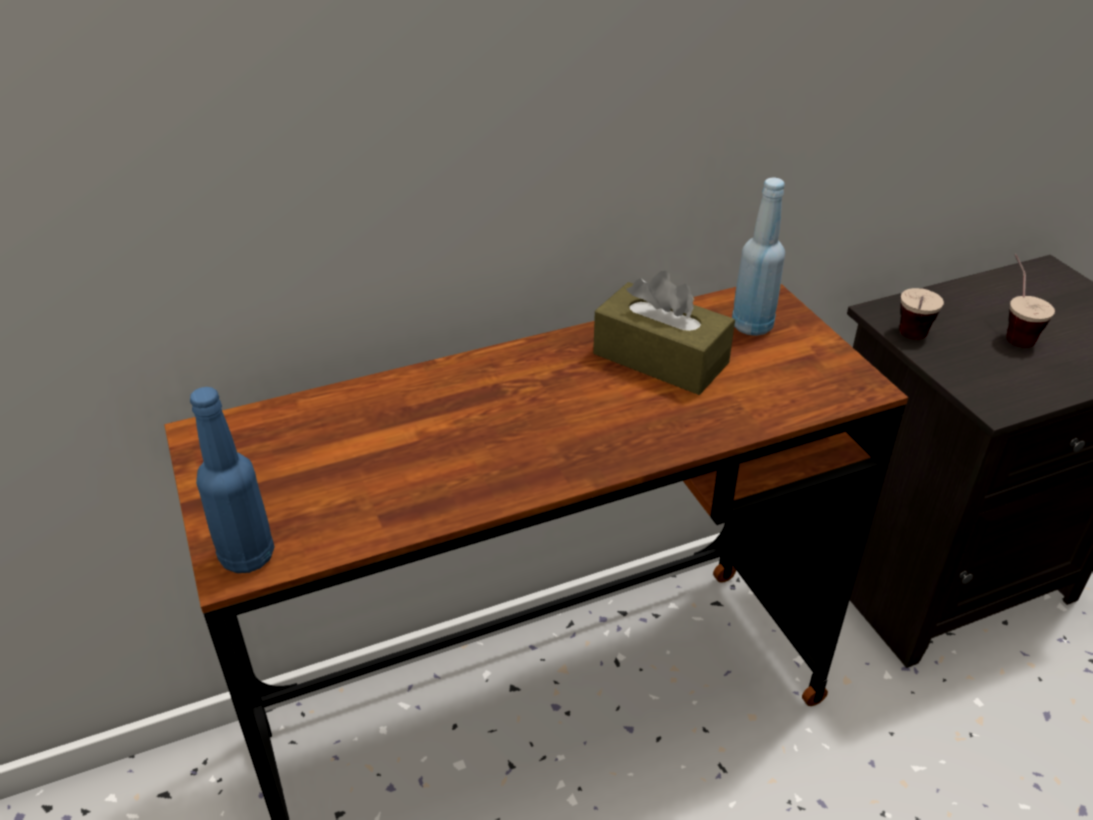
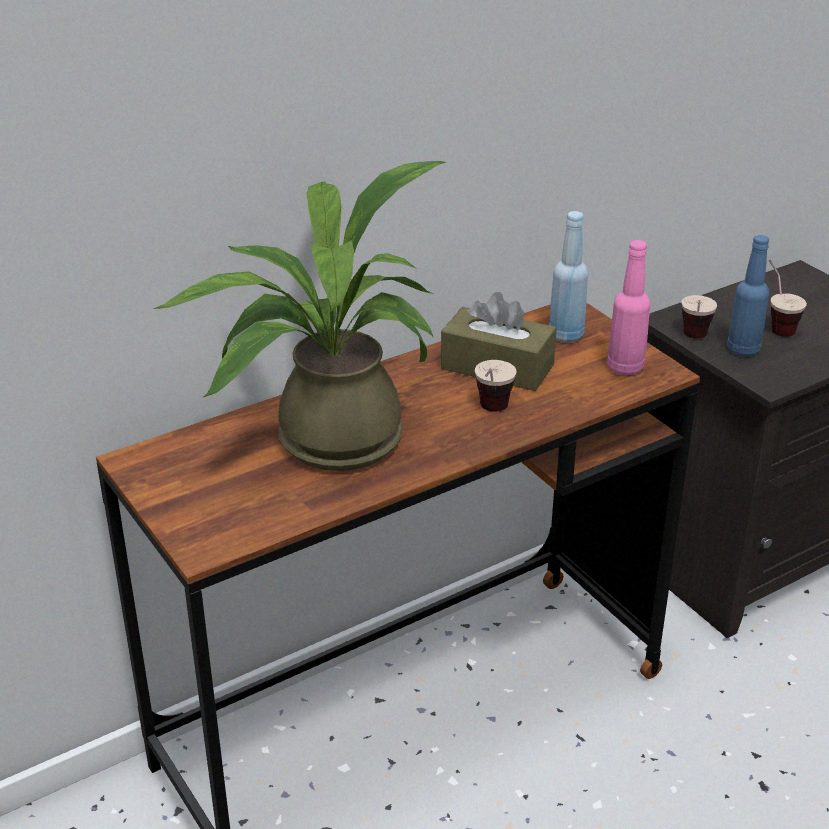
camera: 10 degrees left, 5 degrees down
(247, 556) = (210, 541): blue bottle -> blue bottle (743, 349)
(428, 434) = (323, 441): none -> potted plant
(637, 420) = (491, 414): none -> cup
(816, 375) = (625, 367): none -> pink bottle

